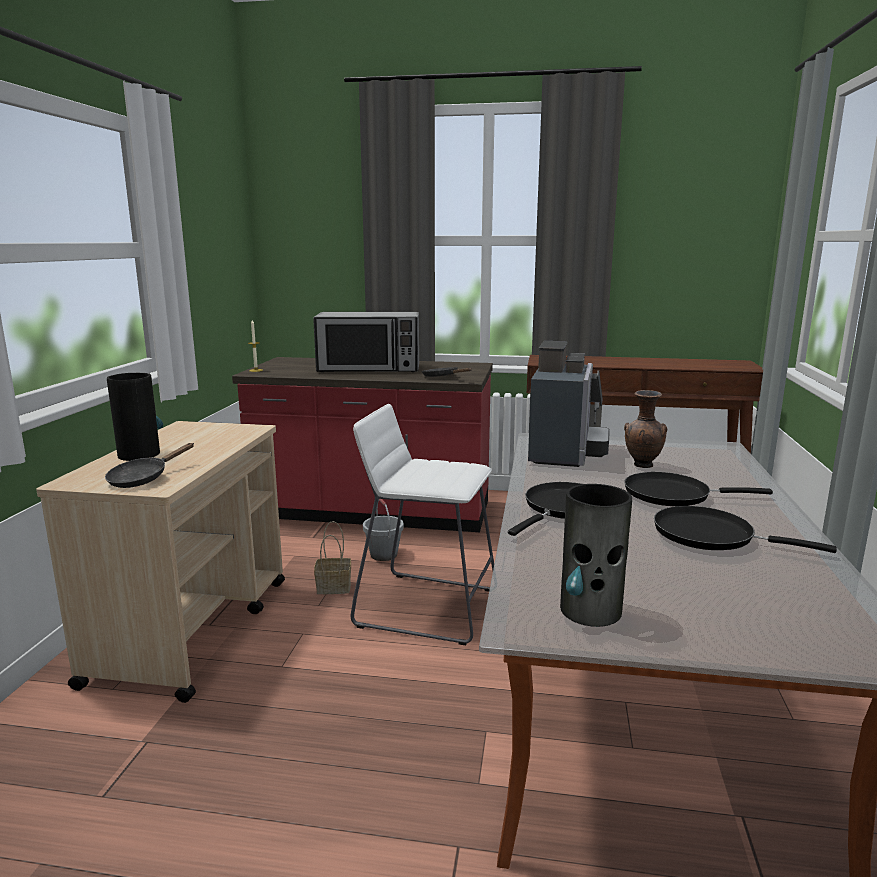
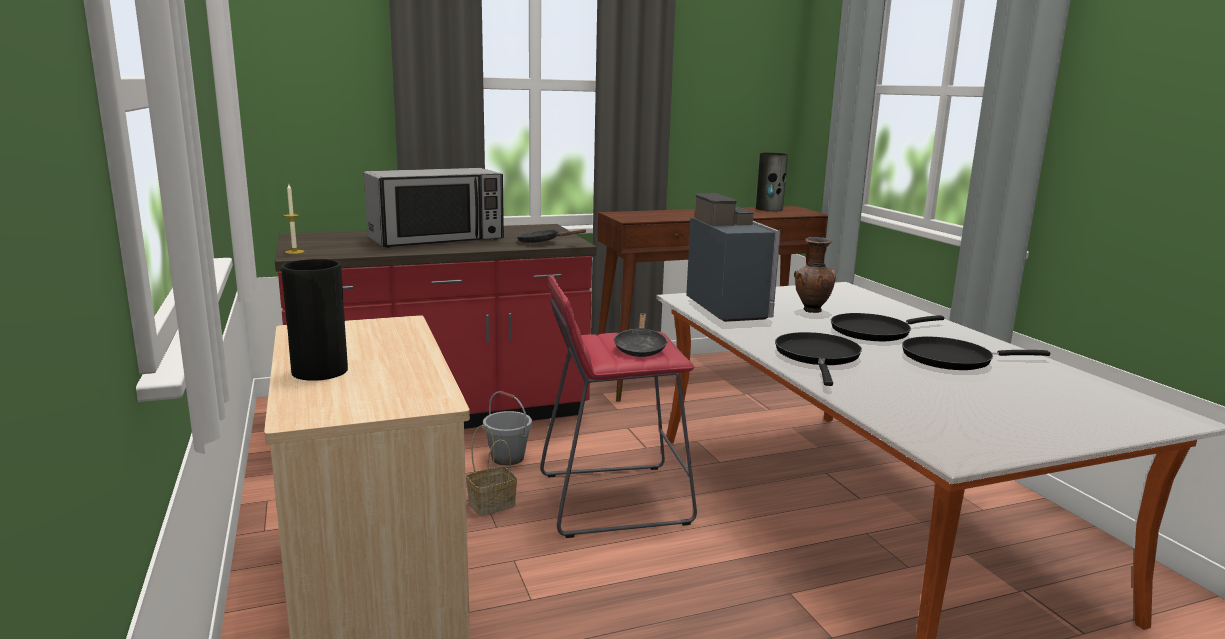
camera: 30 degrees left, 0 degrees up
(143, 478) = (392, 396): black frying pan -> black frying pan (640, 348)
(426, 607) = (613, 499): white stool -> red stool
(591, 610) = (976, 431): vase -> vase (769, 209)

